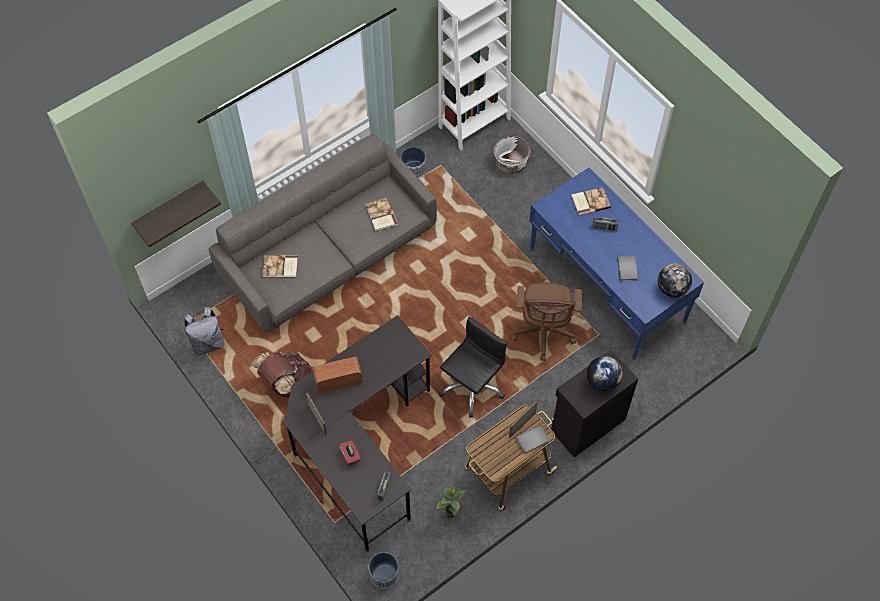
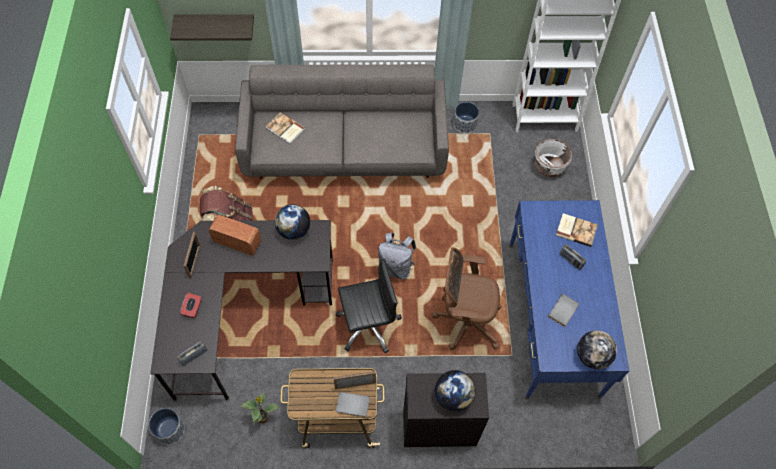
camera: 35 degrees right, 0 degrees up
(208, 342) = (203, 157): grey backpack -> grey backpack (395, 267)
(376, 342) = (294, 230): none -> globe
(381, 215) = (395, 137): book -> none
(543, 333) = (464, 321): brown office chair -> brown office chair turned 60 degrees clockwise

